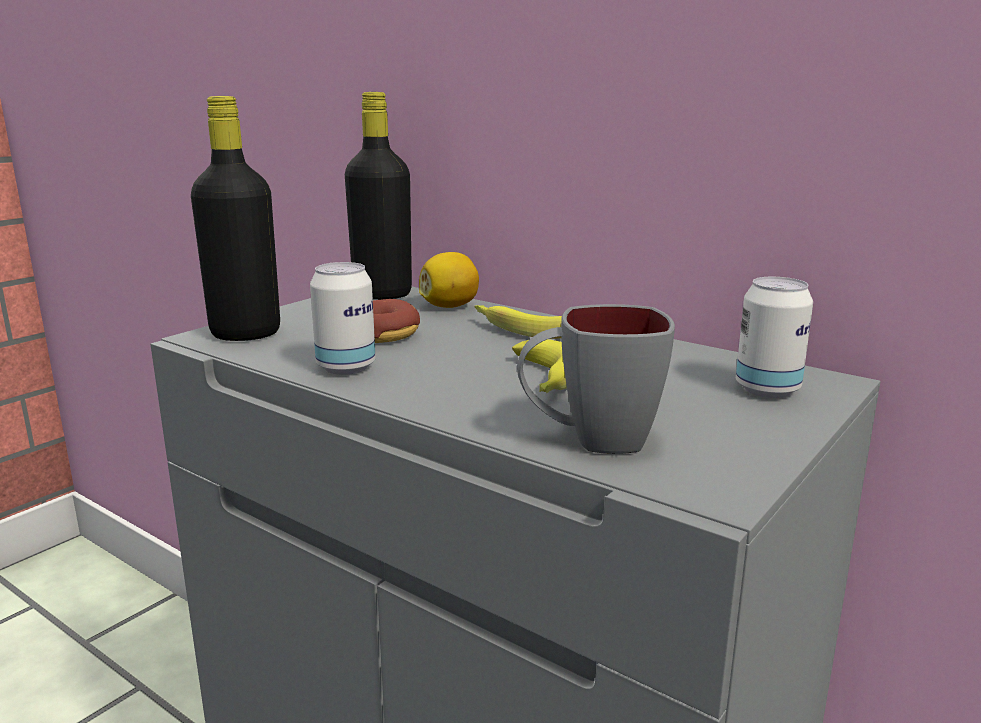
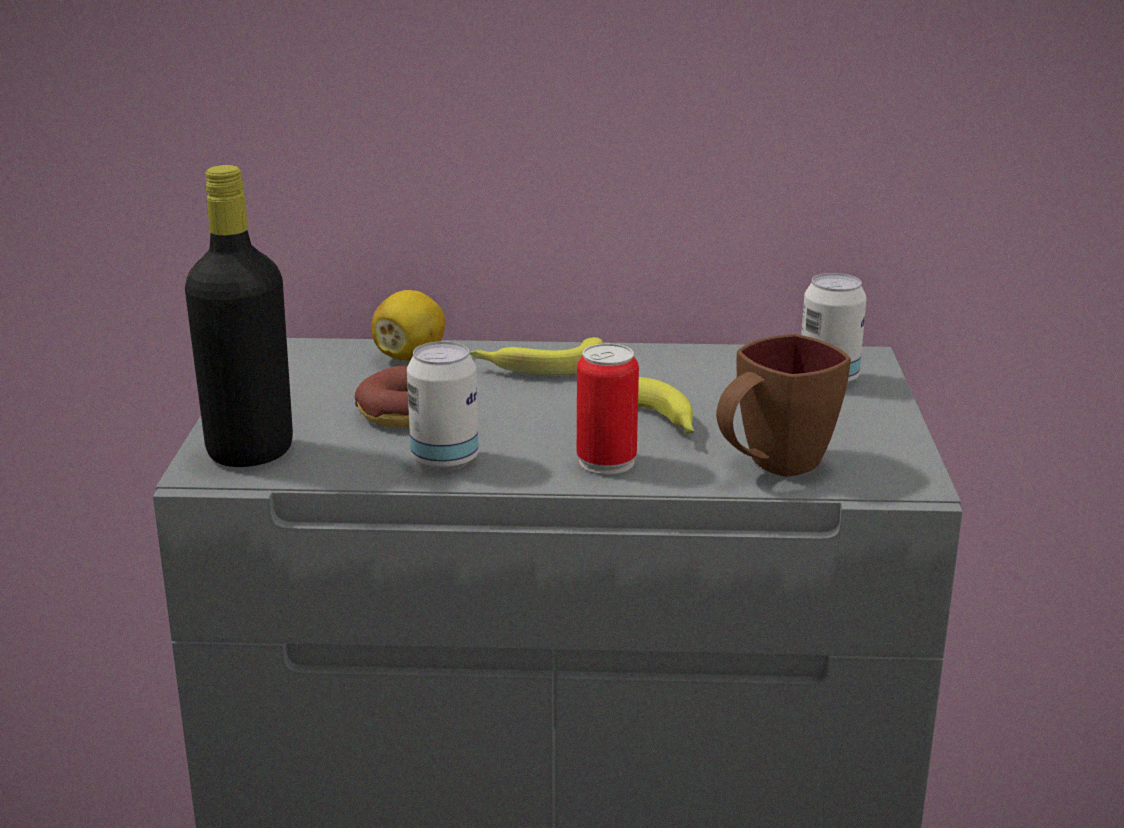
camera: 35 degrees left, 5 degrees up
(382, 294) = (302, 358): black bottle -> none
(456, 398) = (606, 462): none -> can
(589, 441) = (771, 467): grey mug -> brown mug

